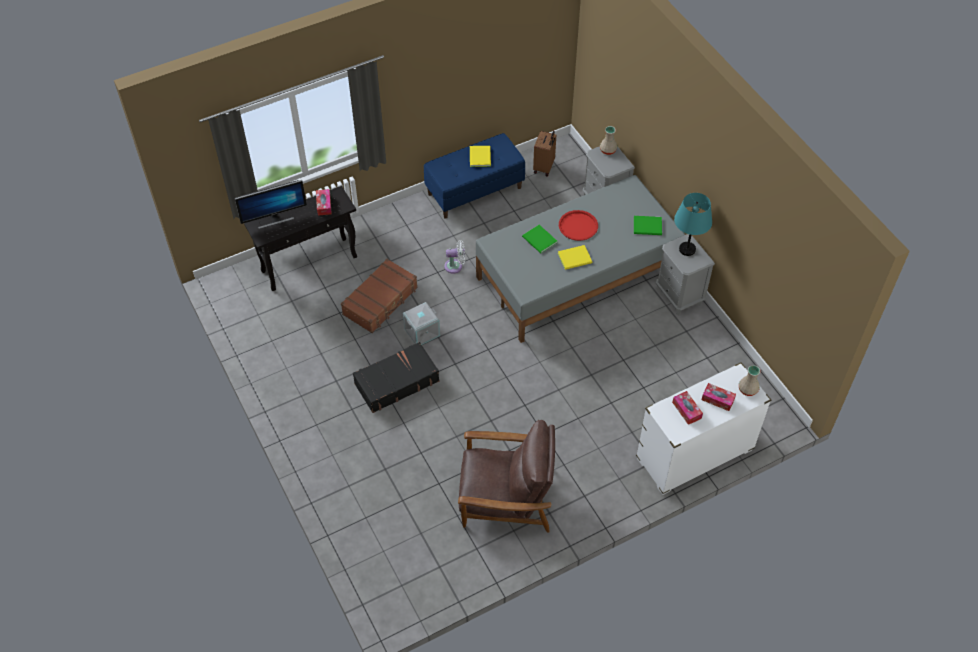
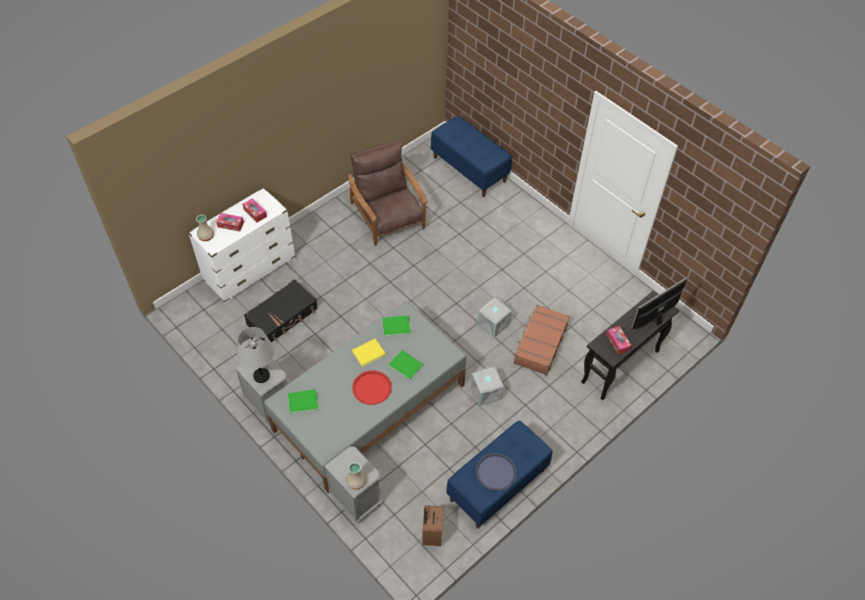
camera: 165 degrees right, 0 degrees up
(369, 553) = (470, 169): none -> blue bench
(396, 382) = (498, 279): black suitcase -> black suitcase (283, 317)
(455, 266) = (486, 392): white fan -> grey storage box
(480, 156) = (496, 472): yellow book -> blue tray
(505, 497) = (387, 217): brown armchair -> brown armchair turned 75 degrees clockwise
(540, 279) = (395, 326): none -> green book
(687, 249) = (261, 376): turquoise table lamp -> grey table lamp

